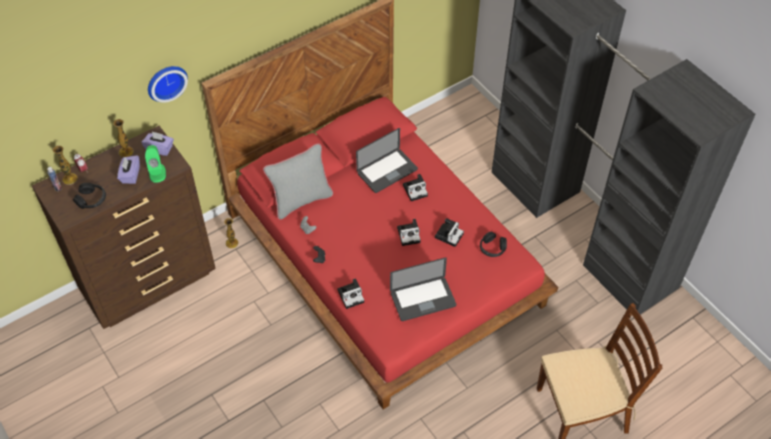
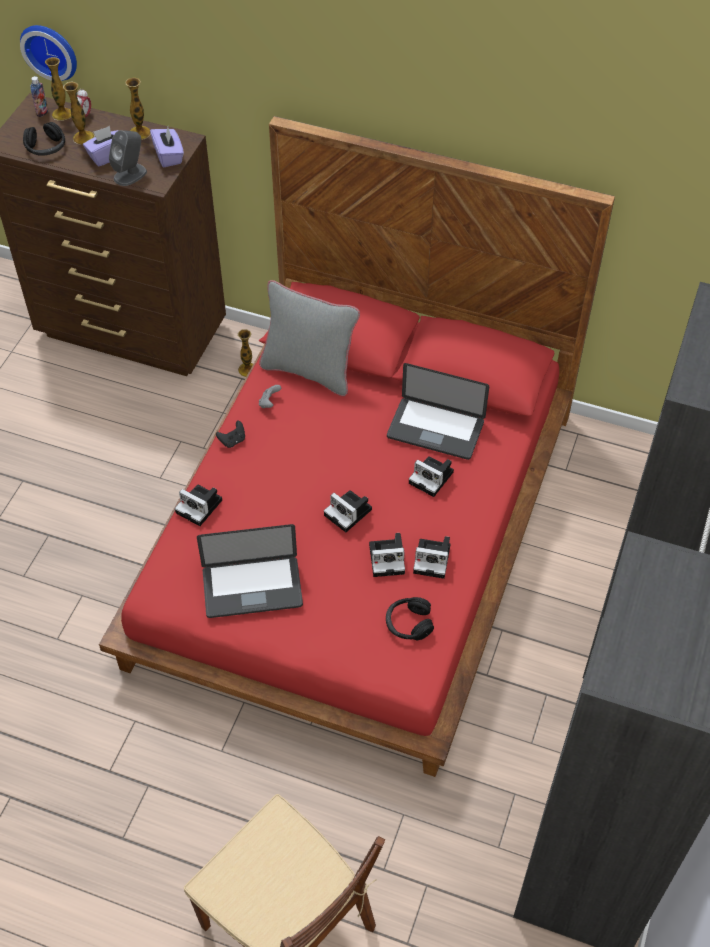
camera: 55 degrees right, 0 degrees up
(102, 178) = (83, 137): none -> vase
(157, 172) = (130, 174): green speaker -> grey speaker
(166, 81) = (227, 79): wall clock -> wall clock (51, 50)
(423, 299) = (252, 588): laptop -> laptop turned 45 degrees counterclockwise
(464, 217) = (433, 559): none -> camera

